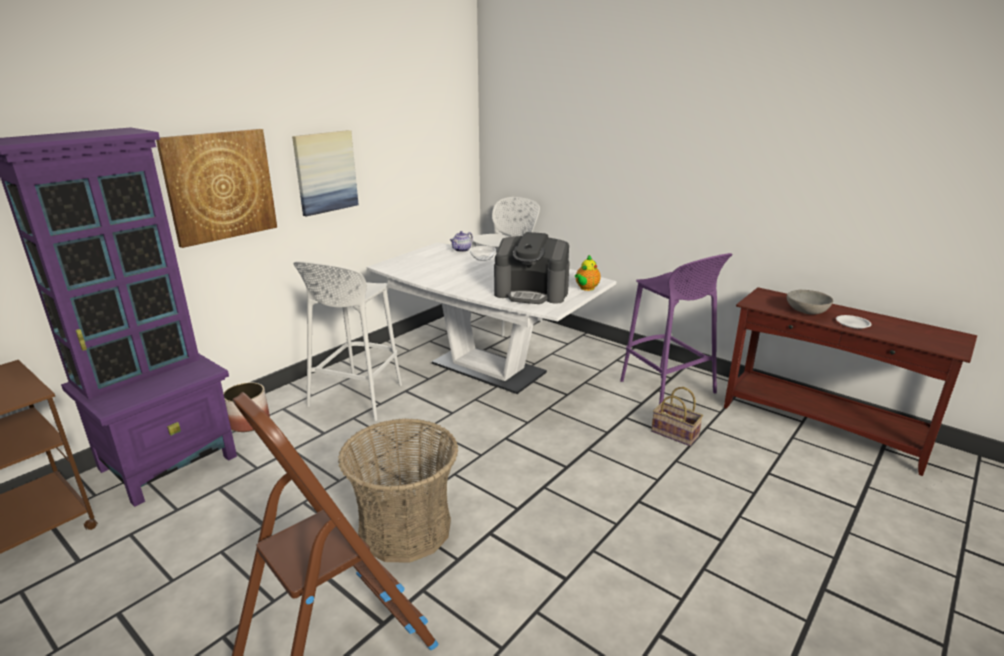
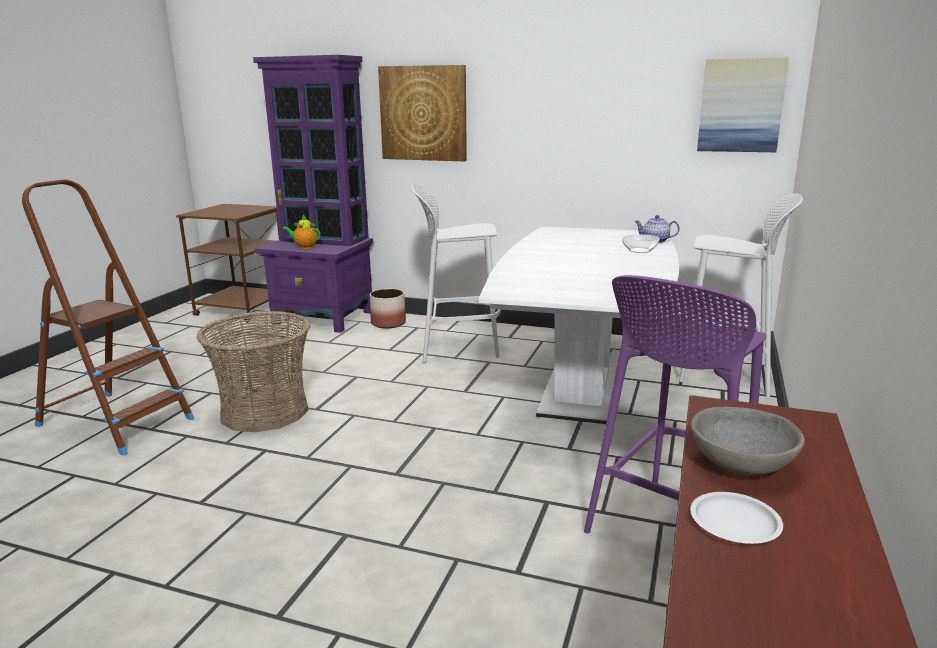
camera: 70 degrees right, 5 degrees down
(325, 172) = (530, 116): picture -> picture (741, 105)
(532, 293) = (548, 280): coffee machine -> none
(586, 288) = (603, 299): teapot -> teapot (304, 247)
(676, 434) = (534, 554): basket -> none

